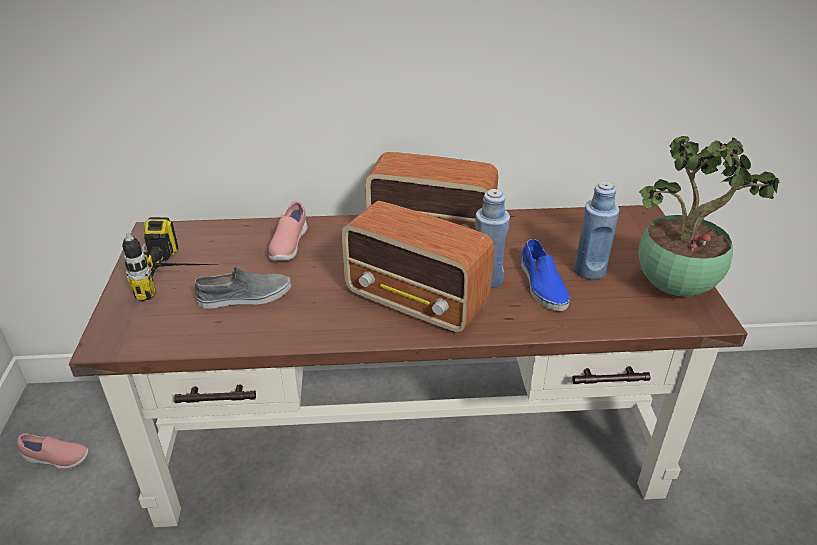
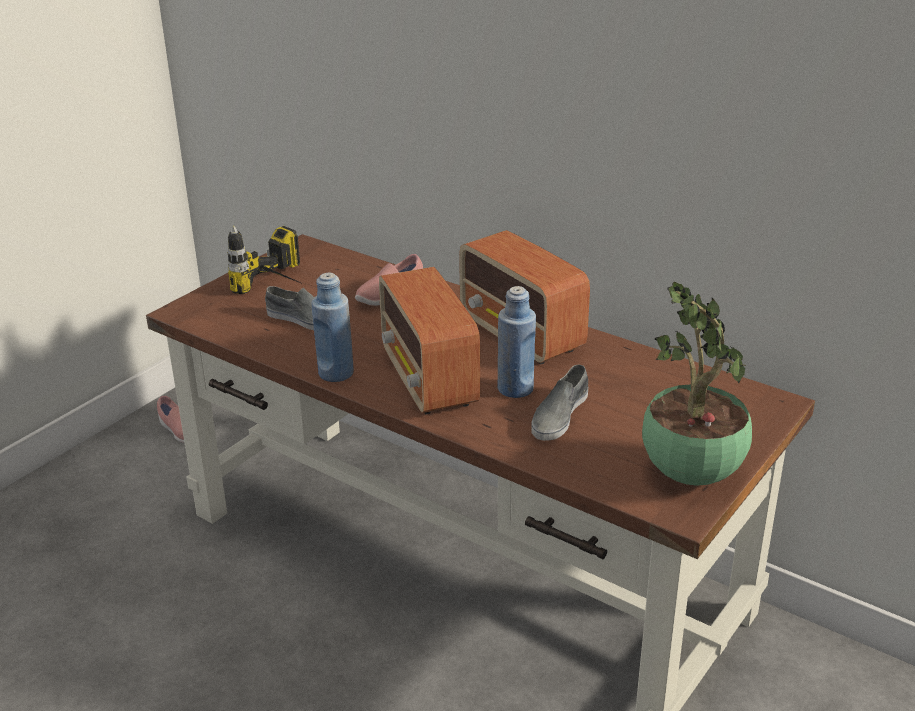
camera: 40 degrees right, 5 degrees down
(542, 285) = (559, 415): blue shoe -> grey shoe
(590, 271) = (626, 424): blue bottle -> blue bottle (336, 373)

